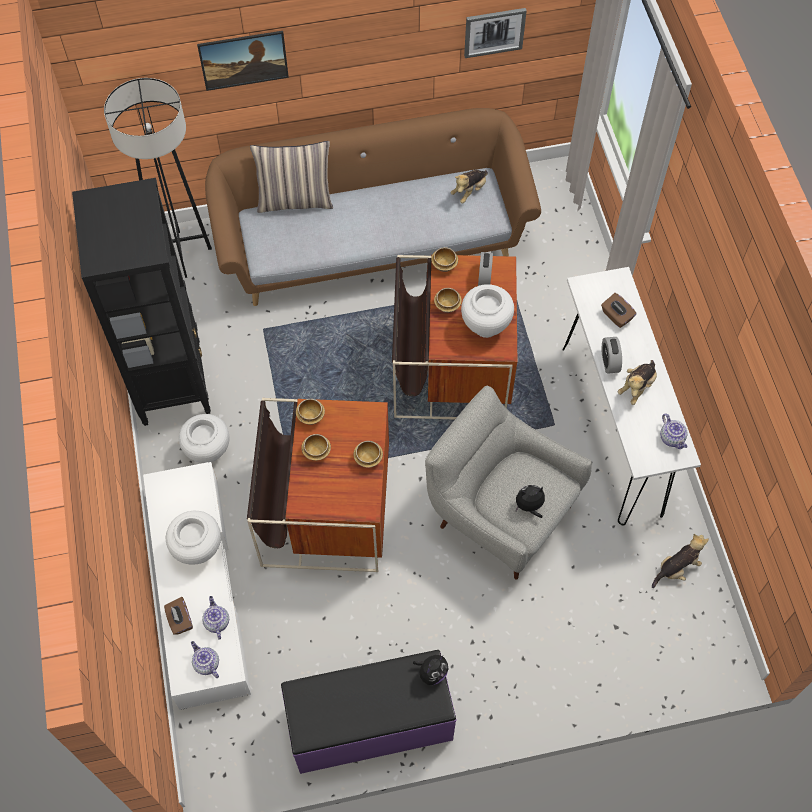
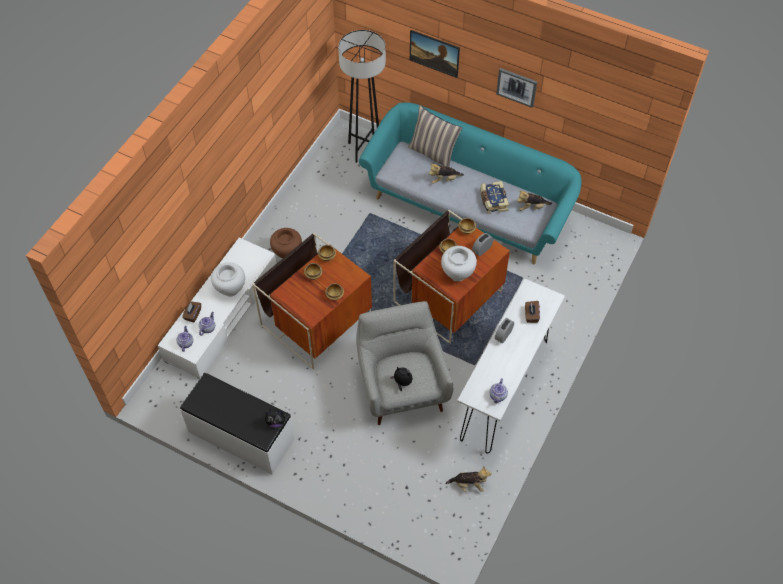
camera: 40 degrees right, 5 degrees down
(172, 381) = (301, 208): black bookcase -> none
(208, 451) = (287, 253): white vase -> brown vase
(370, 724) = (241, 436): purple bench -> white bench
(372, 242) = (468, 206): brown sofa -> turquoise sofa
(421, 212) = (493, 201): none -> book
(494, 31) = (586, 117): picture -> picture (517, 87)
(637, 387) = (505, 357): plush toy -> plush toy (444, 180)

